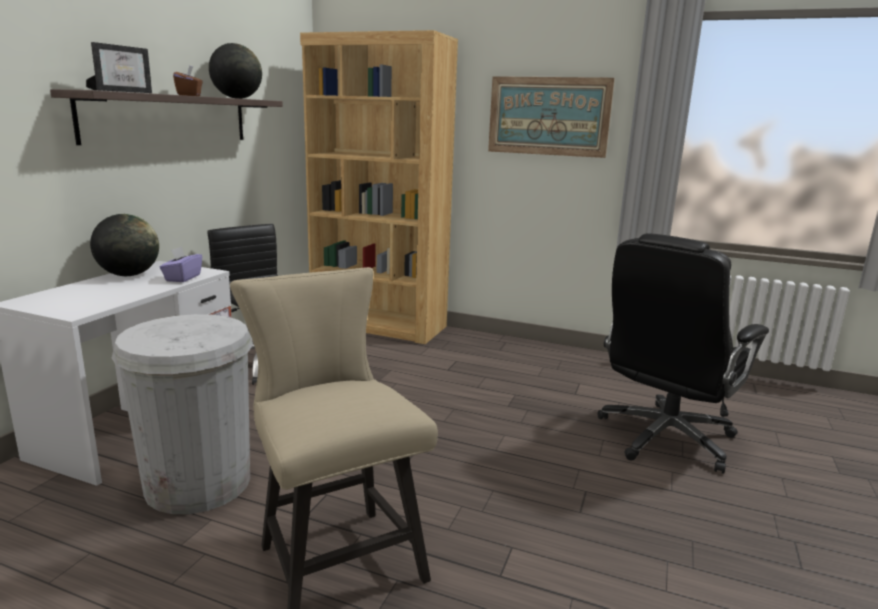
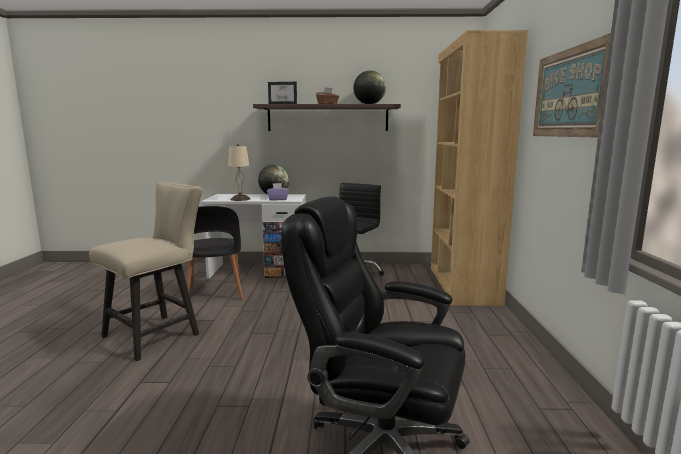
camera: 70 degrees right, 5 degrees down
(122, 295) = (241, 199): none -> beige table lamp
(198, 483) = (214, 293): white trash can -> black chair

